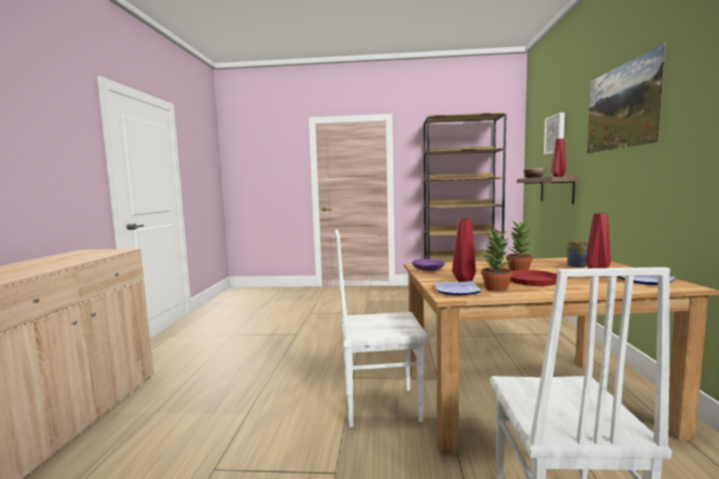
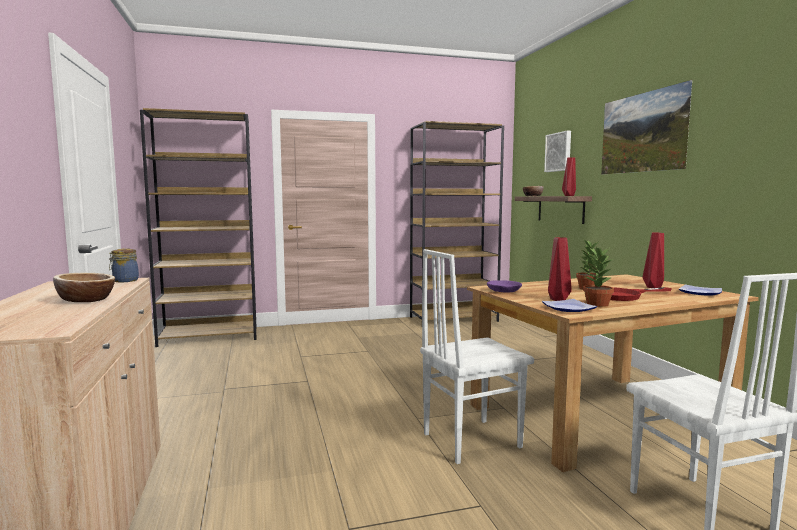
camera: 20 degrees left, 0 degrees up
(54, 265) = (86, 300): none -> bowl
(262, 292) = (210, 336): none -> brown bookcase
(576, 266) = (627, 283): jar -> jar (124, 280)

